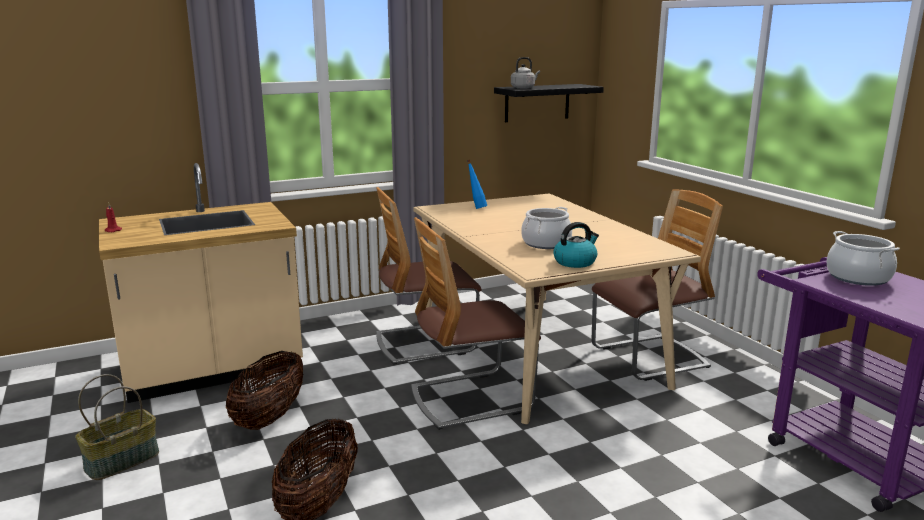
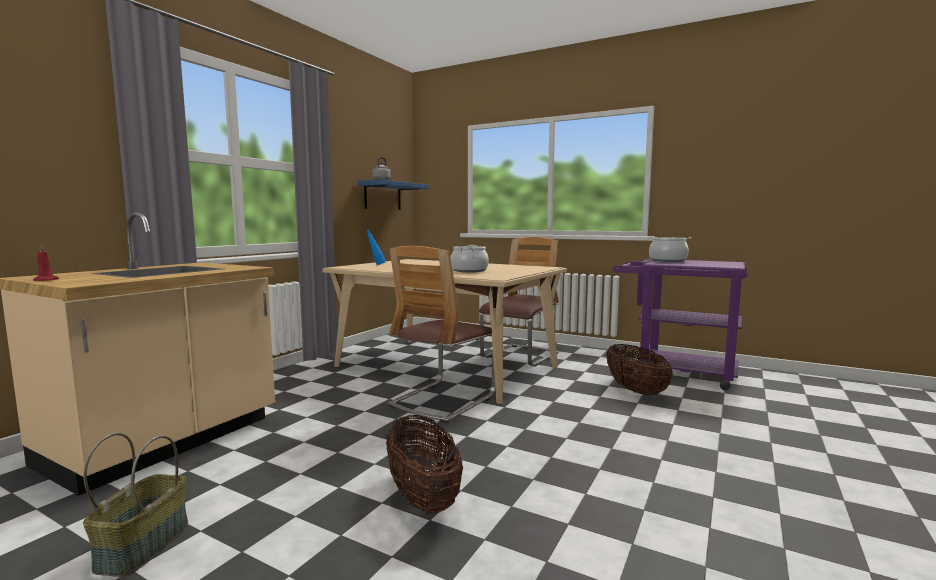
camera: 35 degrees left, 10 degrees down
(269, 417) = (283, 457): basket -> basket (635, 391)
(425, 343) = (358, 379): chair -> none
(537, 103) = (382, 196): black shelf -> blue shelf
(575, 262) = (510, 273): kettle -> none

